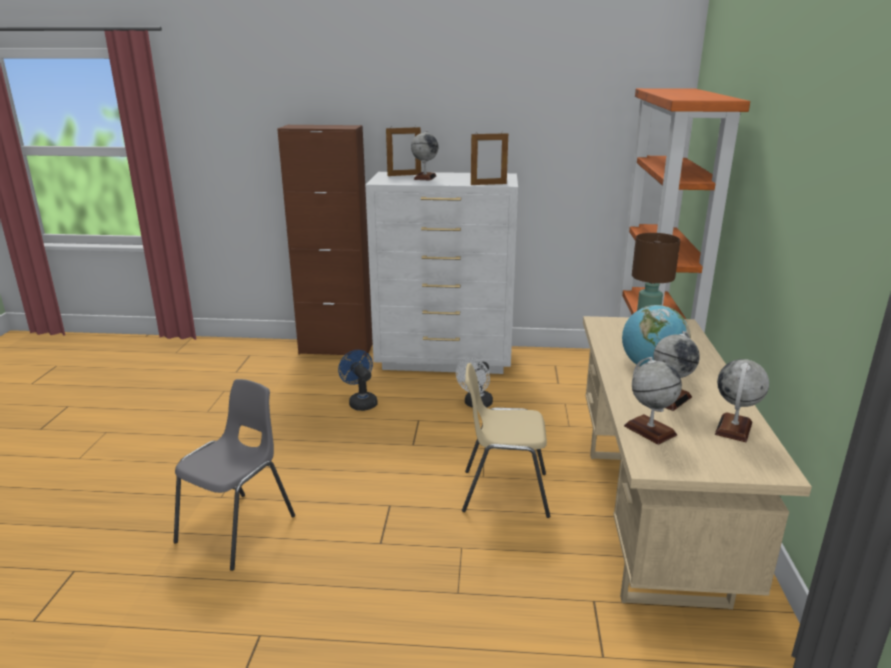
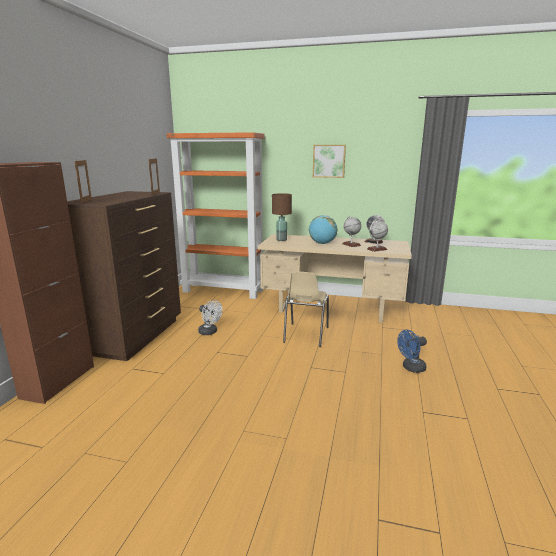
camera: 80 degrees left, 5 degrees down
(238, 529) = (328, 426): grey chair -> none
(360, 402) = (175, 372): blue fan -> blue fan (411, 368)
(425, 177) = (107, 198): globe -> none
(445, 360) = (136, 336): white dresser -> brown dresser
(803, 190) = (329, 161): none -> picture

